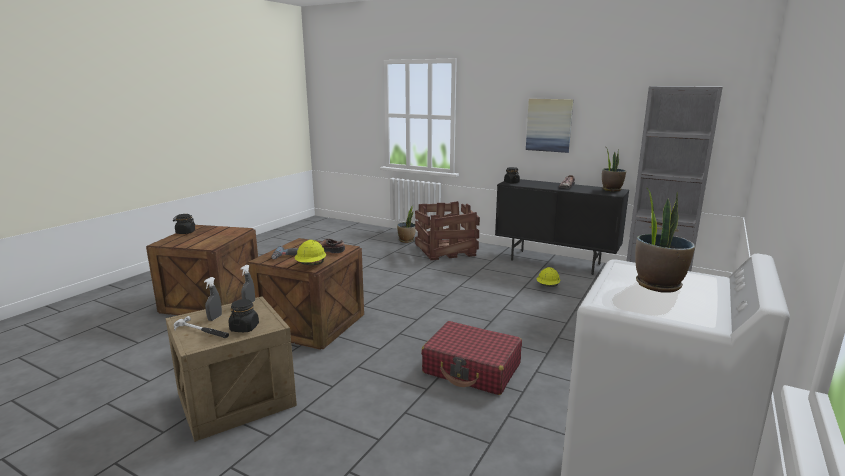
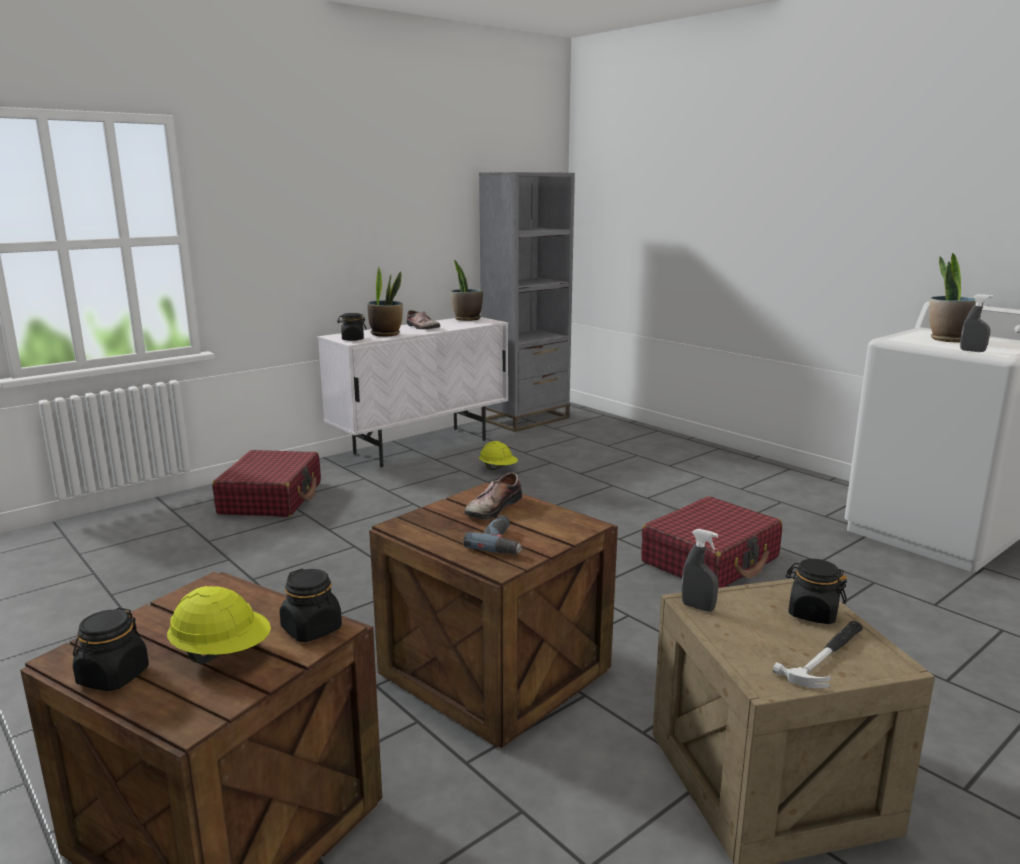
camera: 70 degrees left, 0 degrees up
(210, 244) = (312, 629): none -> black jar
(215, 318) = (763, 644): grey spray bottle -> grey spray bottle (972, 351)
(311, 265) = (571, 525): yellow hard hat -> yellow hard hat (222, 654)
(406, 240) = (163, 520): potted plant -> potted plant (386, 334)
(446, 250) = (271, 498): crate -> red suitcase
(549, 125) = (360, 237): picture -> none
(555, 262) = (421, 447): black cabinet -> white cabinet

